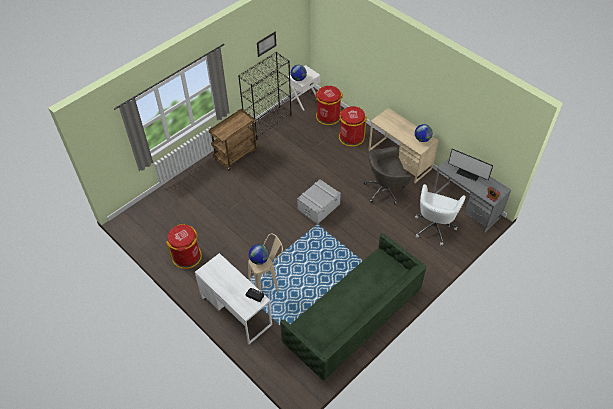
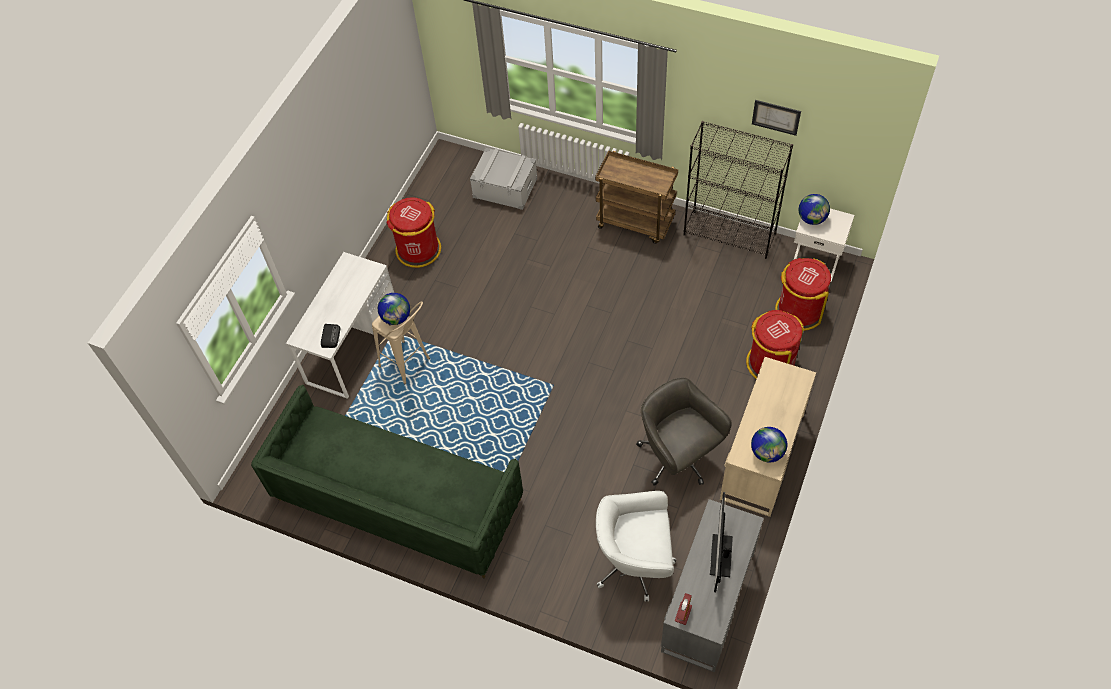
camera: 70 degrees right, 5 degrees up
(318, 206) = (590, 373): grey storage box -> grey storage box (505, 187)

